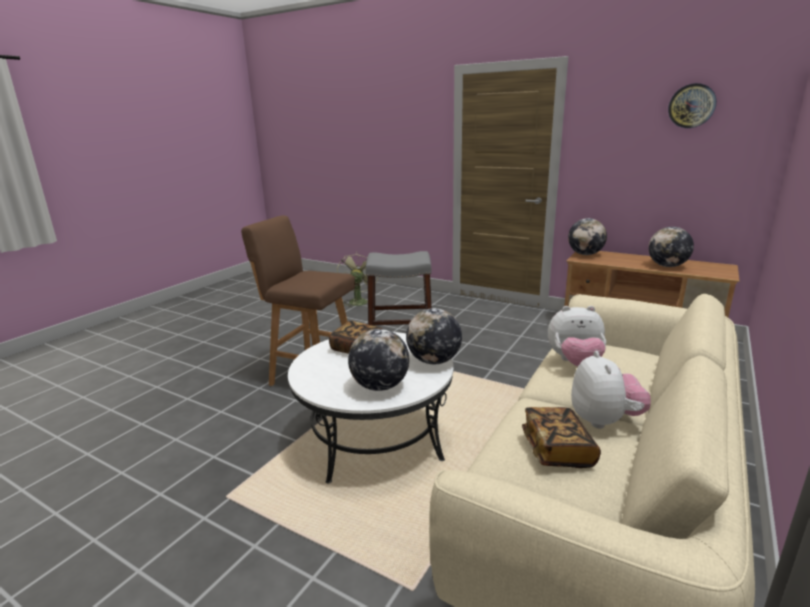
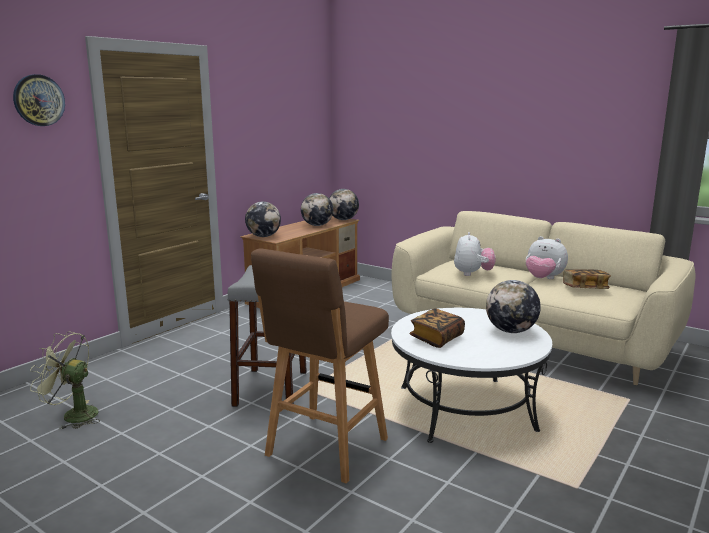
camera: 85 degrees left, 5 degrees down
(434, 361) = (462, 312): globe -> globe (343, 219)
(604, 421) = (543, 279): plush toy -> plush toy turned 150 degrees counterclockwise
(691, 106) = (289, 98): wall clock -> wall clock (38, 100)

